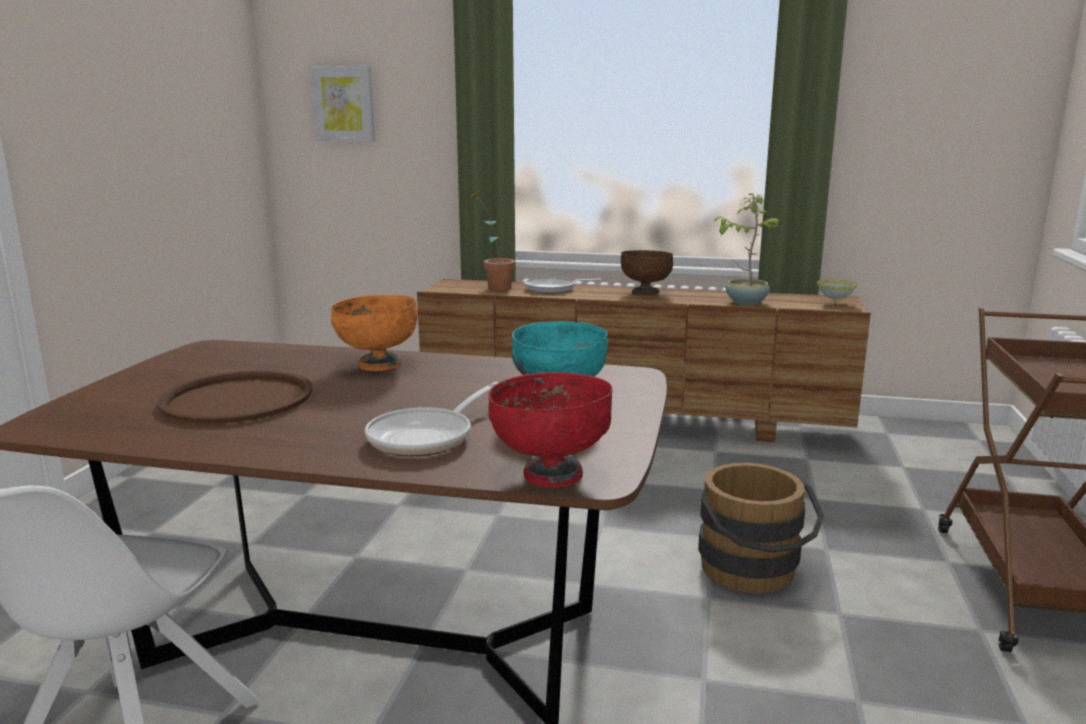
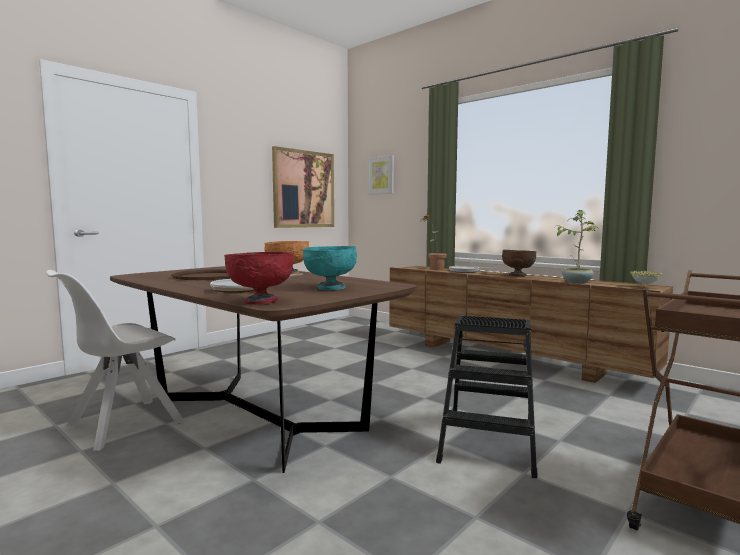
camera: 30 degrees right, 10 degrees down
(193, 137) = (304, 189): none -> picture
(752, 573) = (488, 439): brown bucket -> black step ladder

